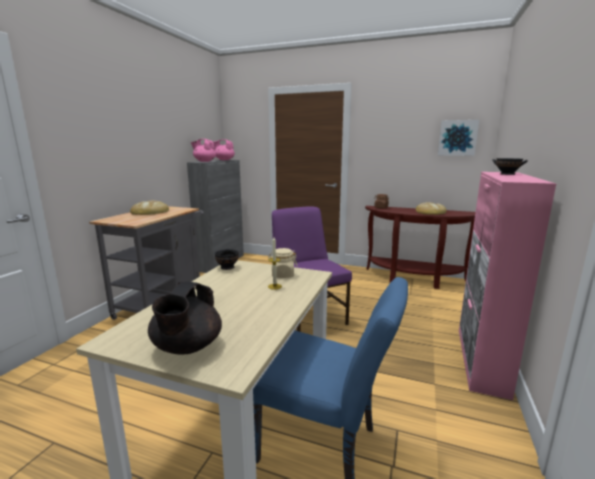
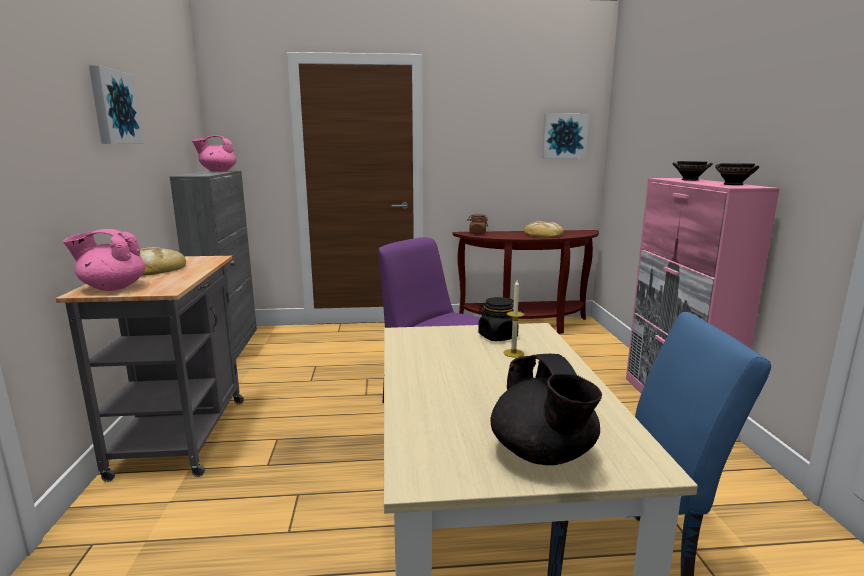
camera: 25 degrees left, 0 degrees up
(147, 124) = (113, 107): none -> picture
(204, 161) = (197, 174): pink teapot -> pink teapot (112, 287)
(228, 267) = (404, 339): black bowl -> black bowl (733, 184)
(283, 275) = (497, 337): beige jar -> black jar

